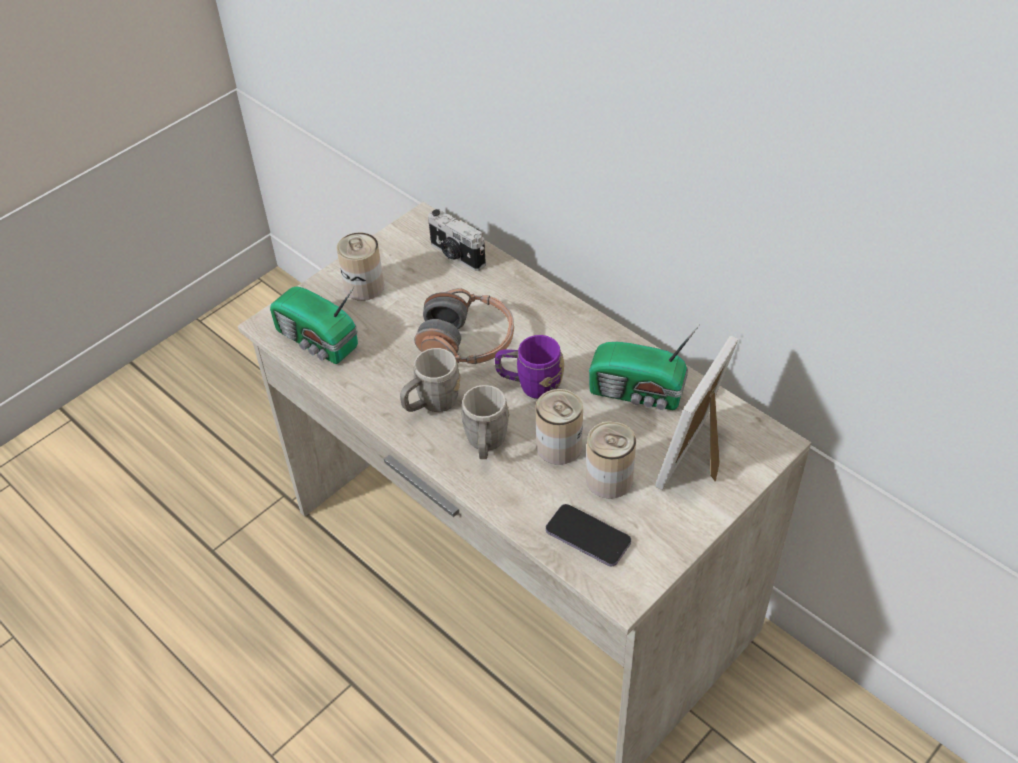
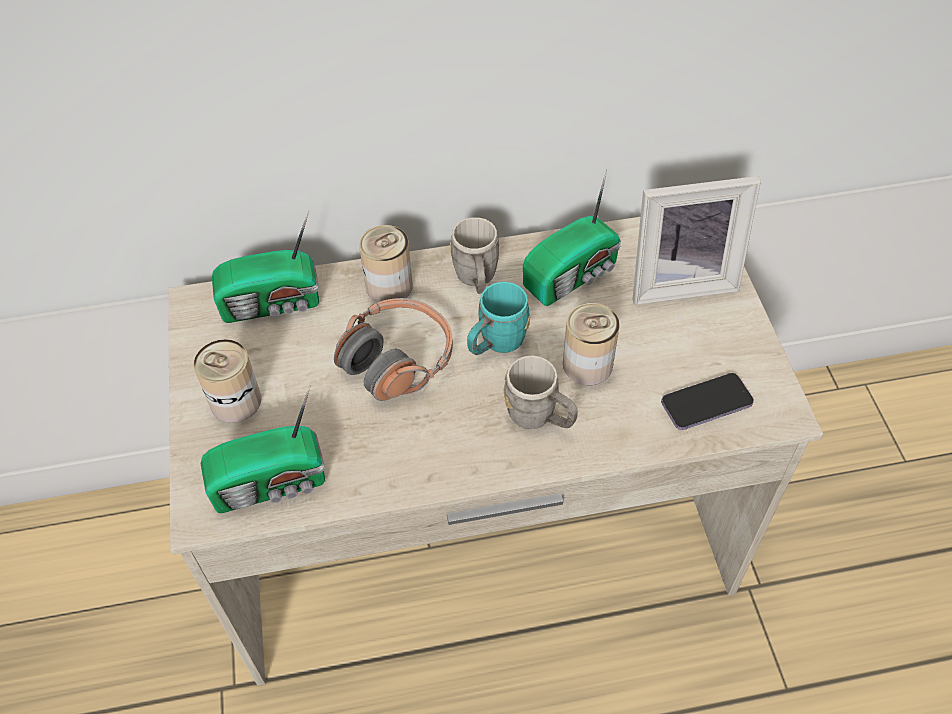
camera: 55 degrees left, 5 degrees up
(431, 404) = (451, 432): grey mug -> grey mug (477, 279)
(456, 255) = (274, 303): camera -> radio
(530, 385) = (496, 343): purple mug -> turquoise mug
(609, 479) = (653, 351): can -> can (389, 285)
(699, 459) = (680, 280): picture frame -> picture frame turned 75 degrees counterclockwise

